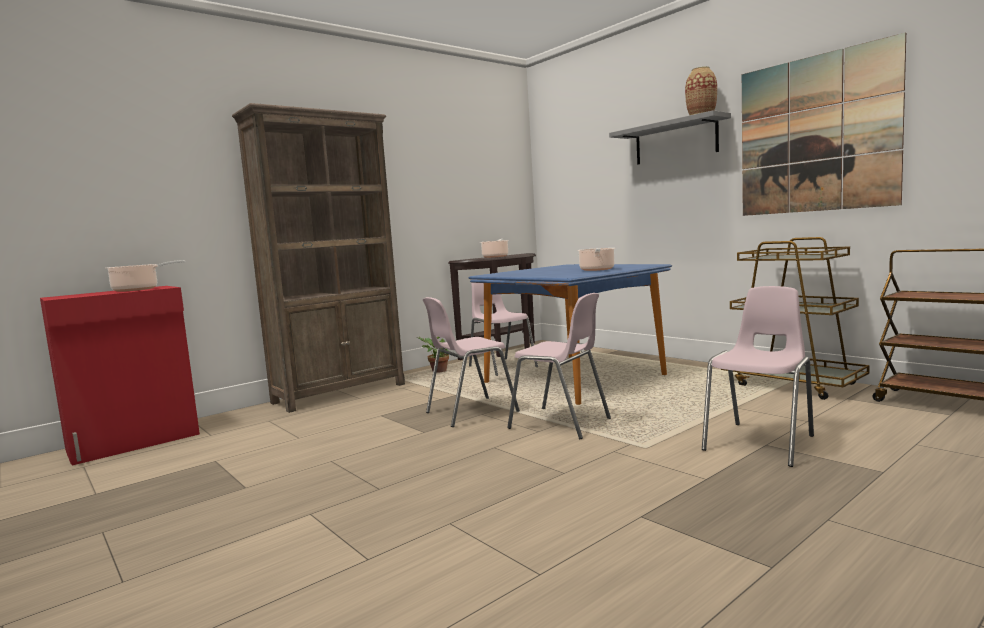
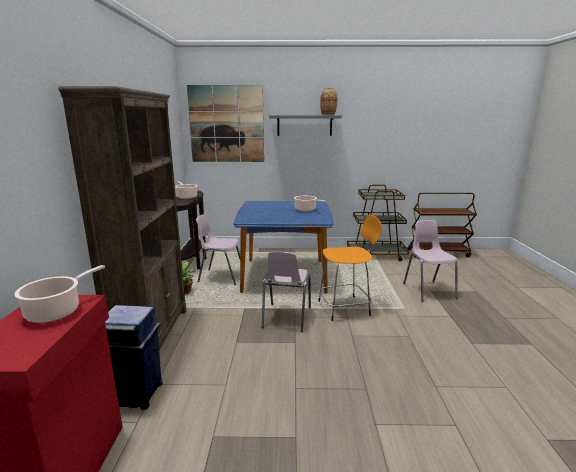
camera: 50 degrees left, 10 degrees up
(246, 422) = (137, 394): none -> blue trash can
(560, 424) = (345, 308): pink chair -> orange stool
(816, 134) = (382, 134): picture -> picture (226, 124)

